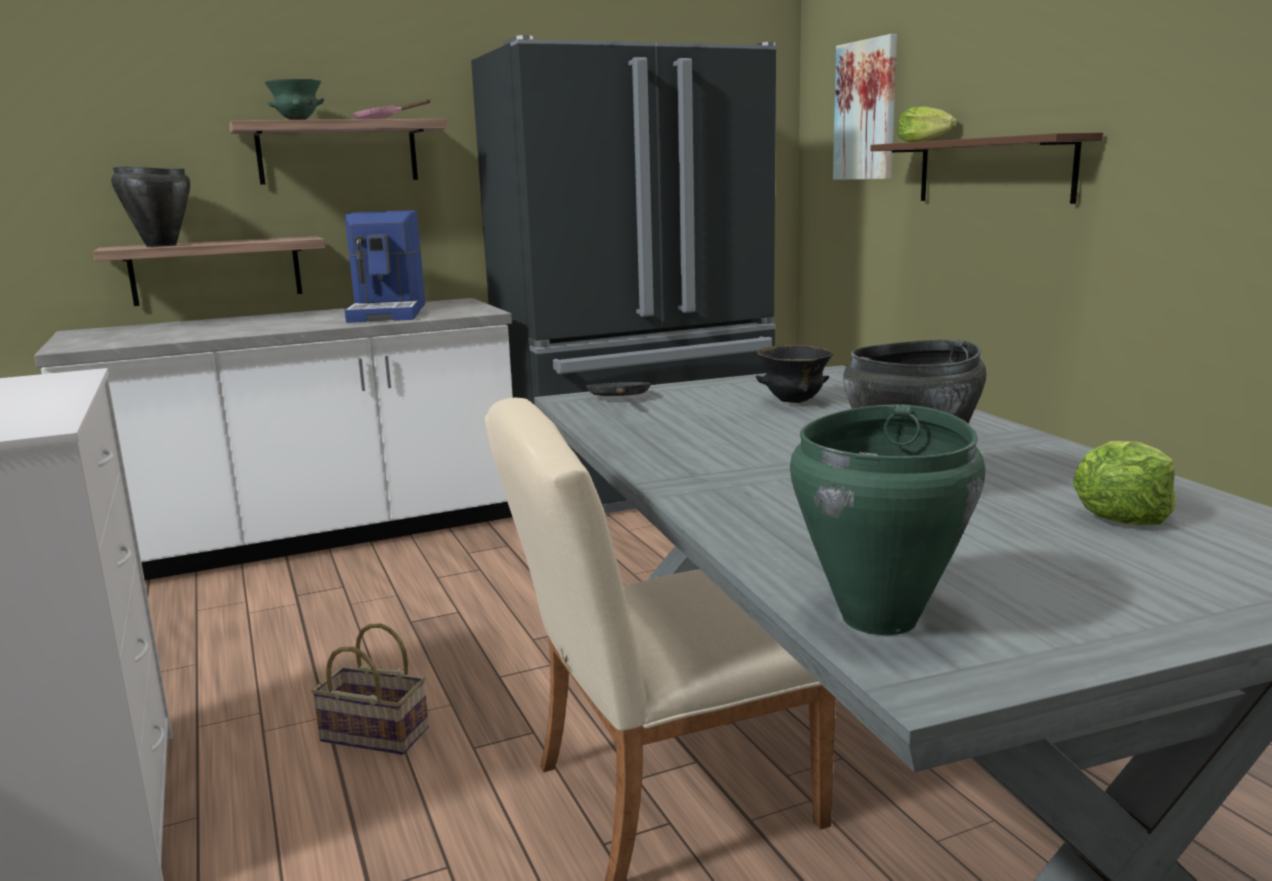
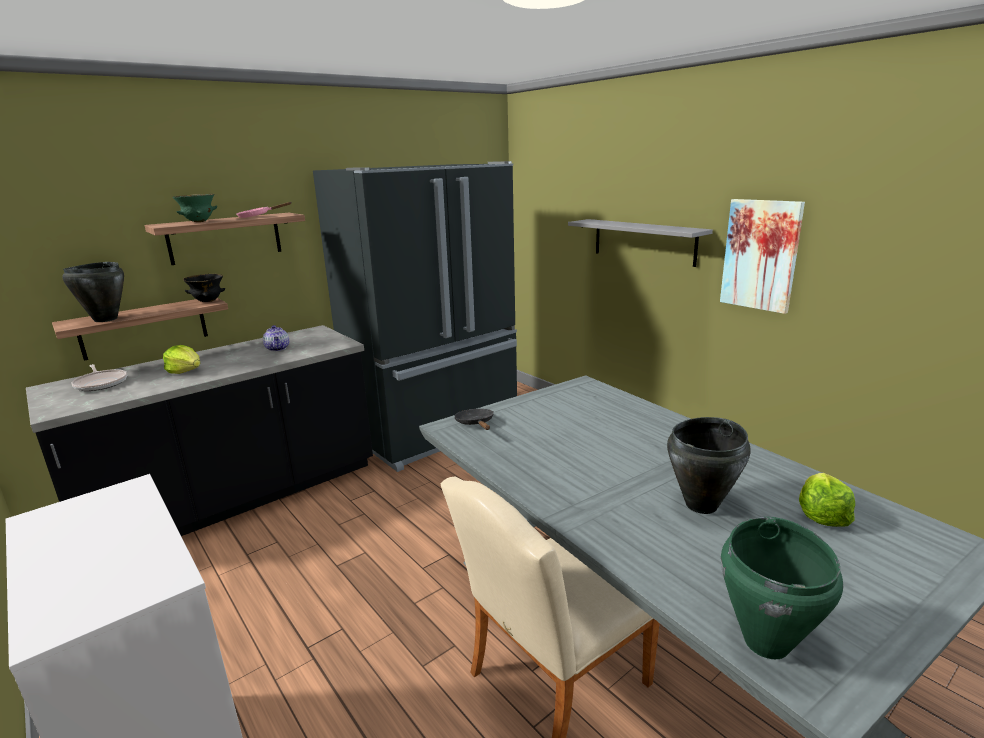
camera: 15 degrees left, 5 degrees up
(143, 331) = (101, 383): none -> frying pan
(314, 536) = (237, 499): white counter -> black counter
(371, 735) = (351, 669): basket -> none
(389, 313) = (278, 348): coffee machine -> teapot
(793, 402) = (582, 418): black bowl -> black bowl (207, 302)
(866, 110) = (557, 195): picture -> picture (760, 255)
(923, 142) = (599, 221): lettuce -> lettuce (185, 371)
(993, 170) = (643, 241): brown shelf -> grey shelf

